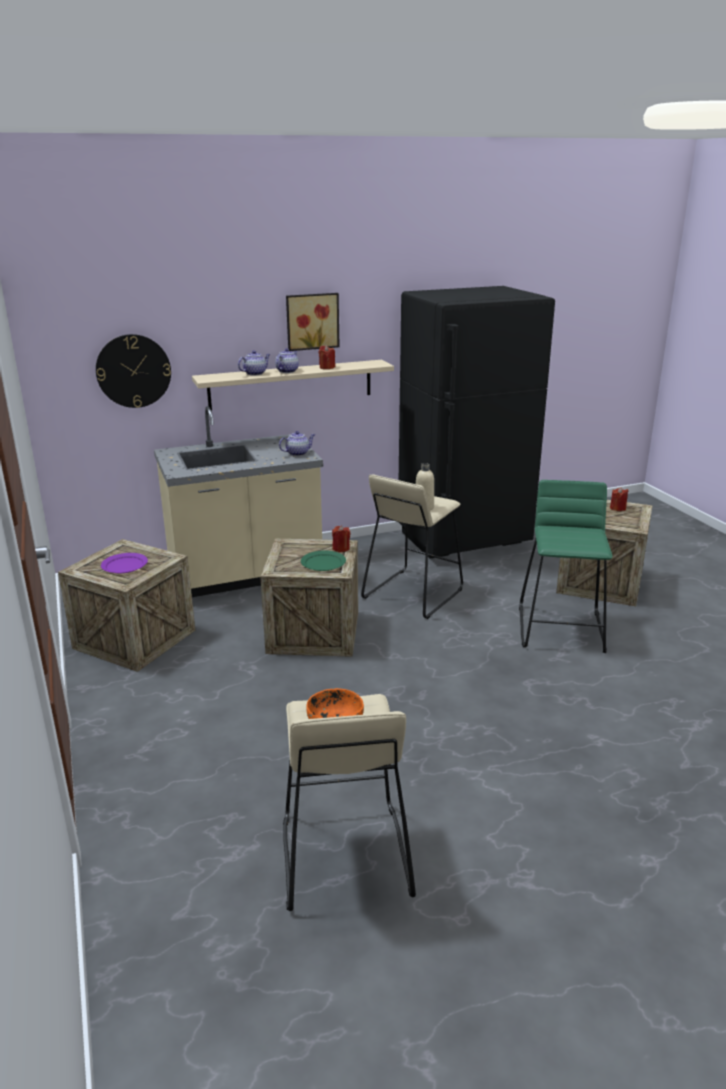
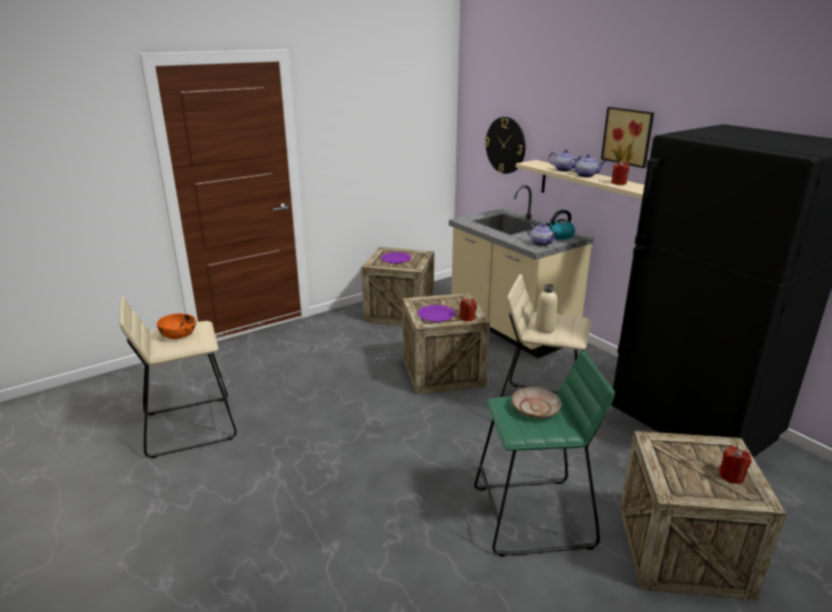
camera: 75 degrees right, 0 degrees up
(282, 444) = (559, 236): none -> kettle
(323, 563) = (436, 315): green plate -> purple plate
(563, 535) = (535, 408): none -> beige plate

